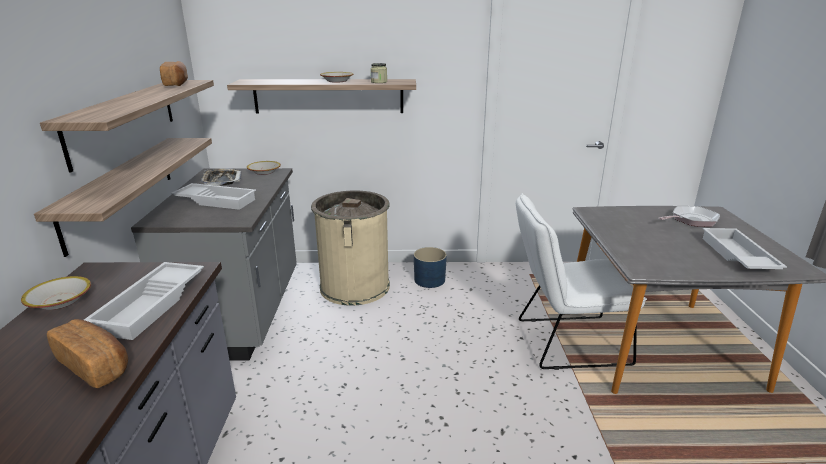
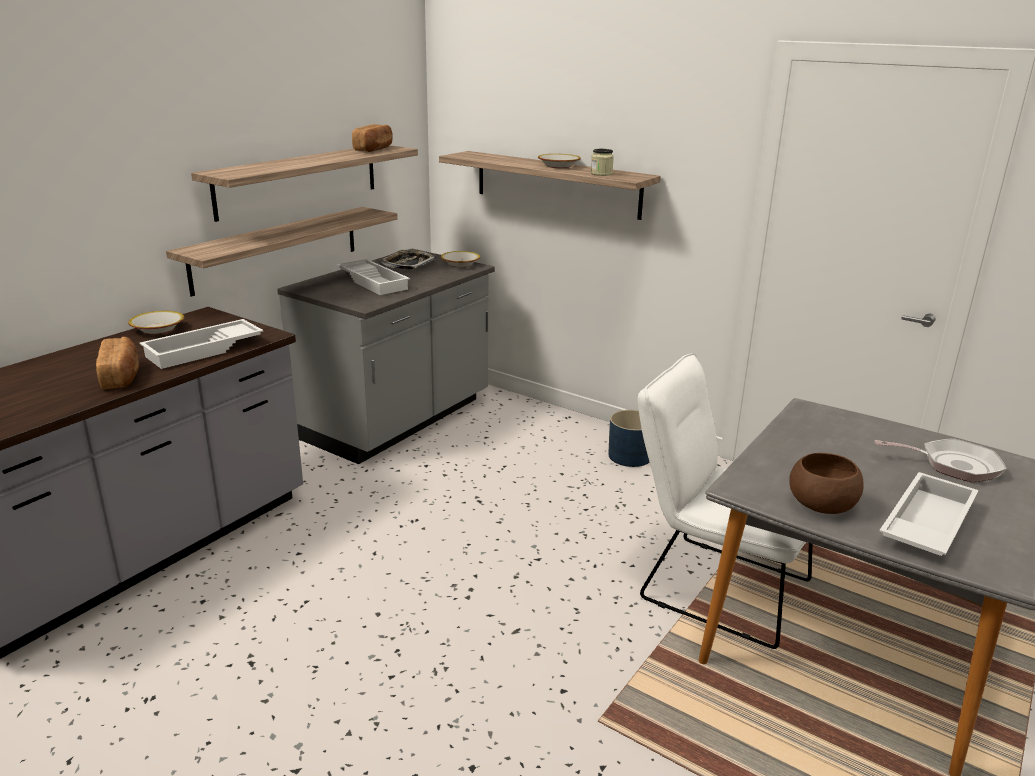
camera: 35 degrees right, 0 degrees up
(355, 286) = (535, 433): beige trash can -> none
(686, 263) = (821, 504): none -> brown bowl

